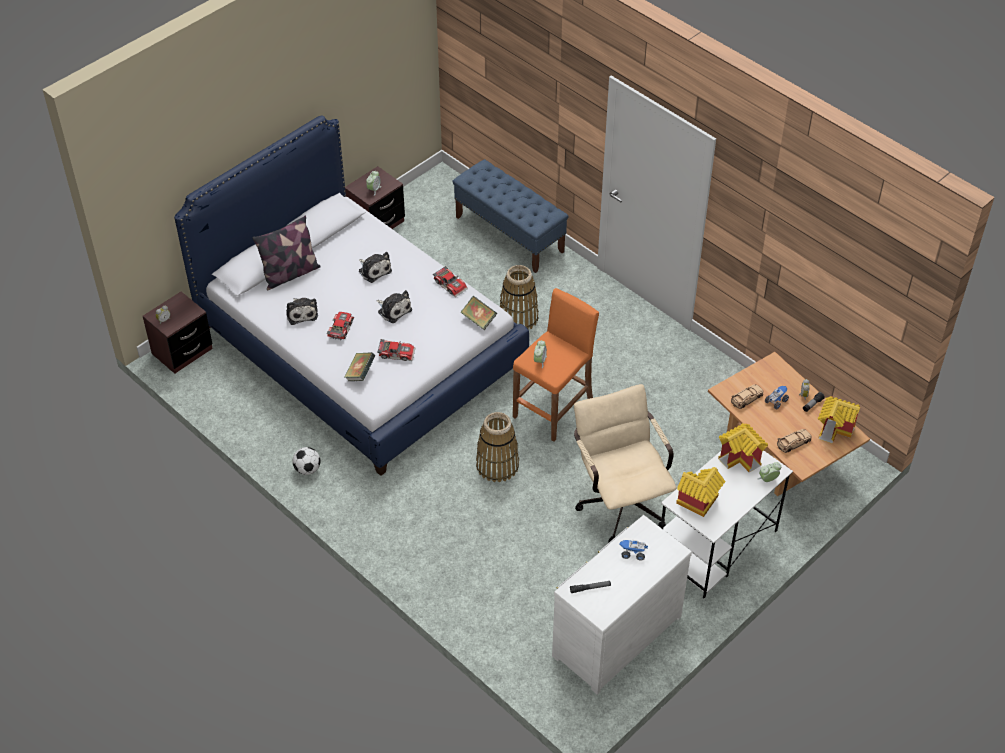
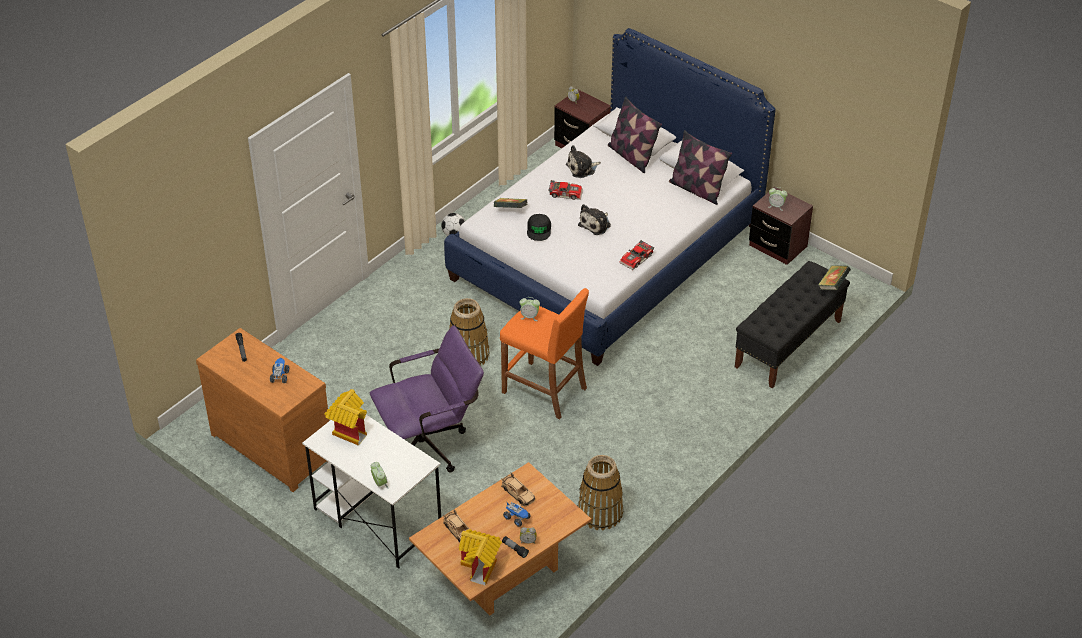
camera: 85 degrees right, 5 degrees down
(354, 232) = (697, 189): none -> pillow
(374, 270) = (647, 207): plush toy -> none
(397, 352) = (539, 230): toy car -> black cap
(478, 320) = (591, 281): book -> book (833, 285)
(510, 234) = (788, 344): blue bench -> black bench
(518, 317) = (665, 358): basket -> basket (600, 513)
(613, 634) = (274, 444): white dresser -> brown dresser
(620, 501) = (430, 444): beige office chair -> purple office chair
(741, 458) = (407, 463): toy house -> none

